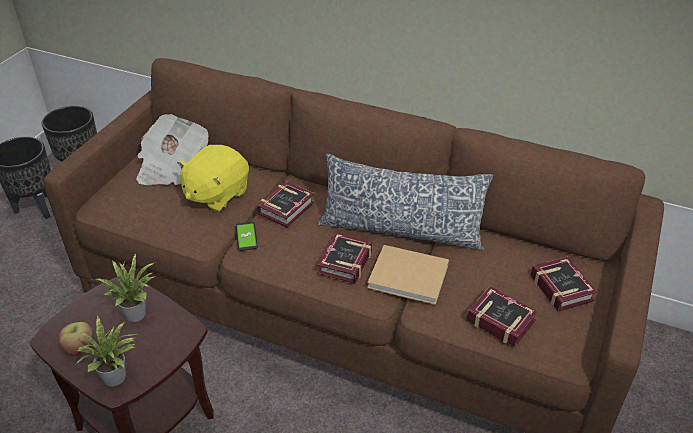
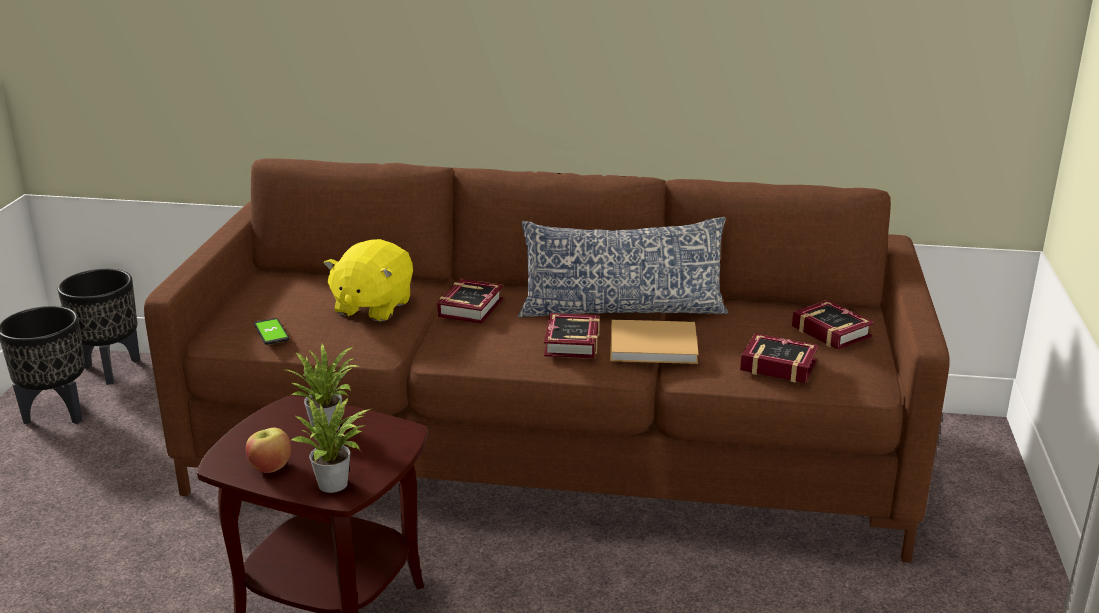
camera: 15 degrees left, 15 degrees down
(172, 166) = (298, 289): newspaper -> none
(246, 237) = (434, 339): phone -> phone (271, 332)

